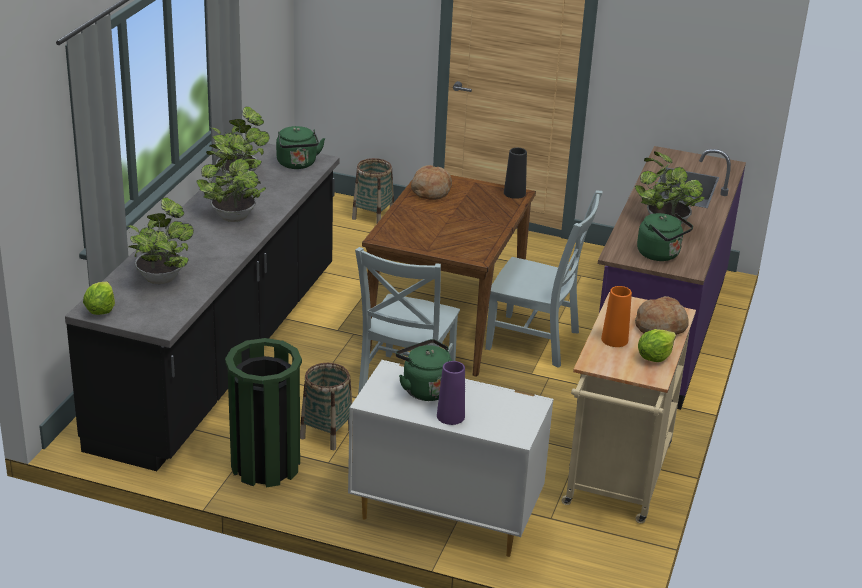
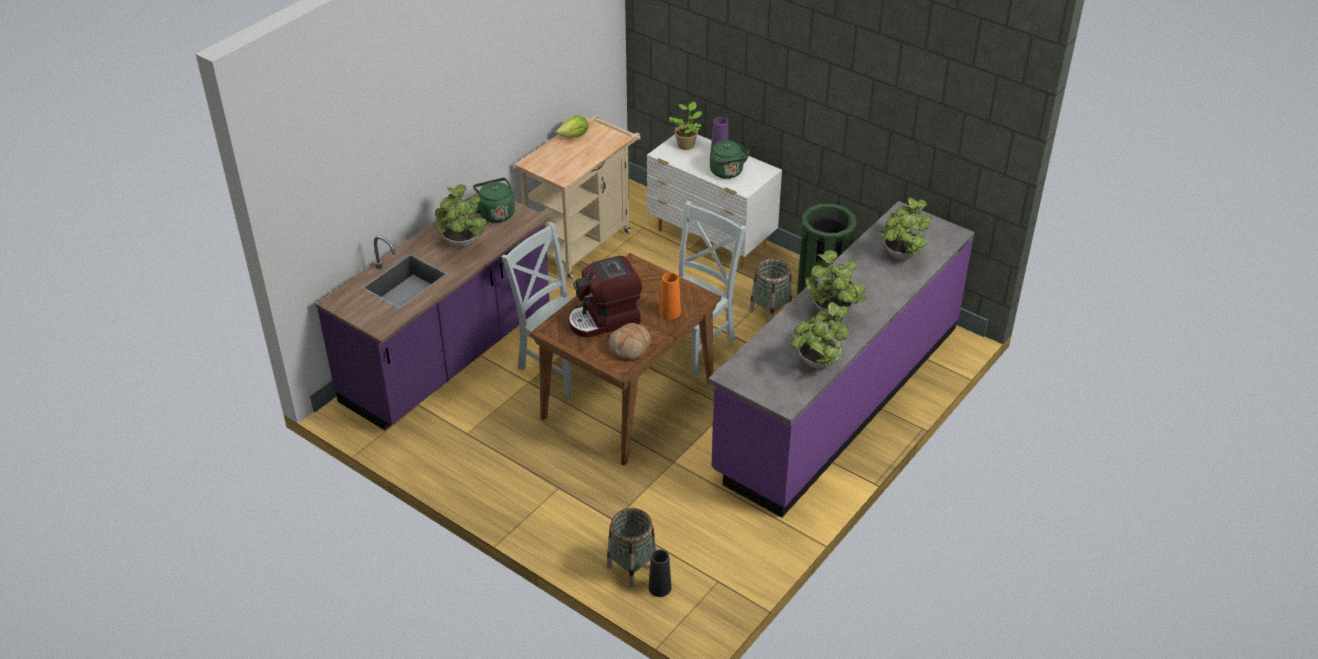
camera: 160 degrees left, 10 degrees up
(100, 310) = (948, 232): lettuce -> none
(221, 355) = (838, 398): black counter -> purple counter
(297, 164) = (754, 372): green kettle -> none
(470, 207) = (604, 320): none -> coffee machine
(507, 422) = (686, 144): none -> potted plant
(514, 193) = (552, 331): black vase -> black vase (659, 587)
(614, 339) = (591, 151): orange vase -> orange vase (670, 312)
(660, 326) = (551, 155): bread -> none

